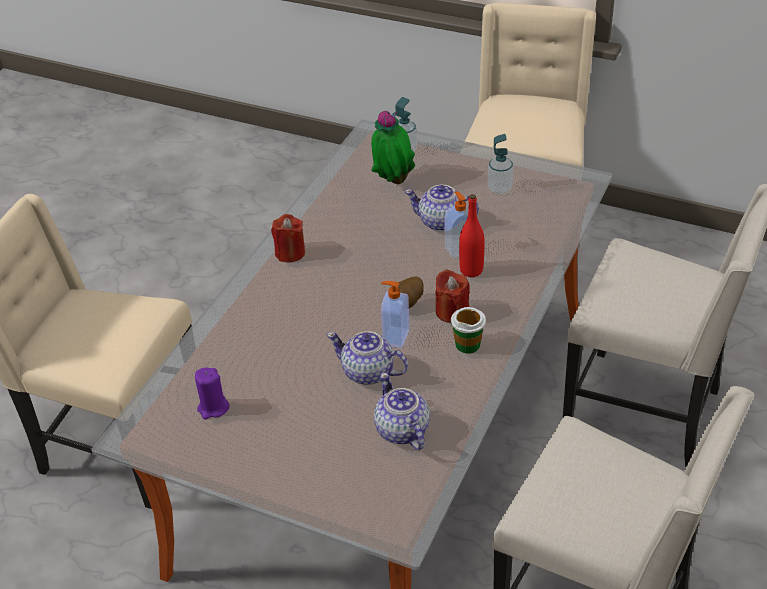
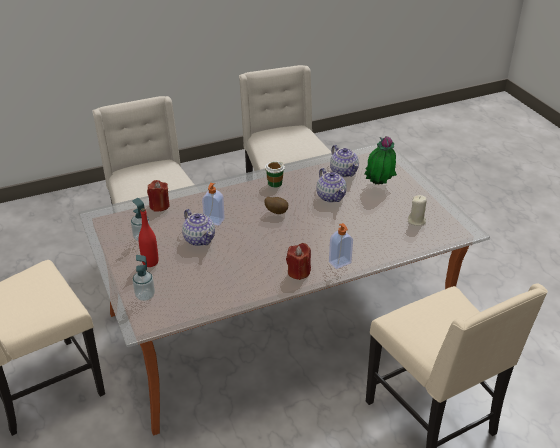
camera: 140 degrees left, 5 degrees down
(213, 408) = (416, 221): purple candle -> beige candle
(393, 181) = (184, 279): potted plant -> potted plant (379, 185)
(395, 337) = (301, 202): soap dispenser -> soap dispenser (340, 263)
(402, 431) = (343, 172): teapot -> teapot turned 45 degrees counterclockwise
(451, 311) = (261, 198): red candle -> red candle (159, 206)
(471, 270) = (225, 209): red bottle -> red bottle (150, 262)

